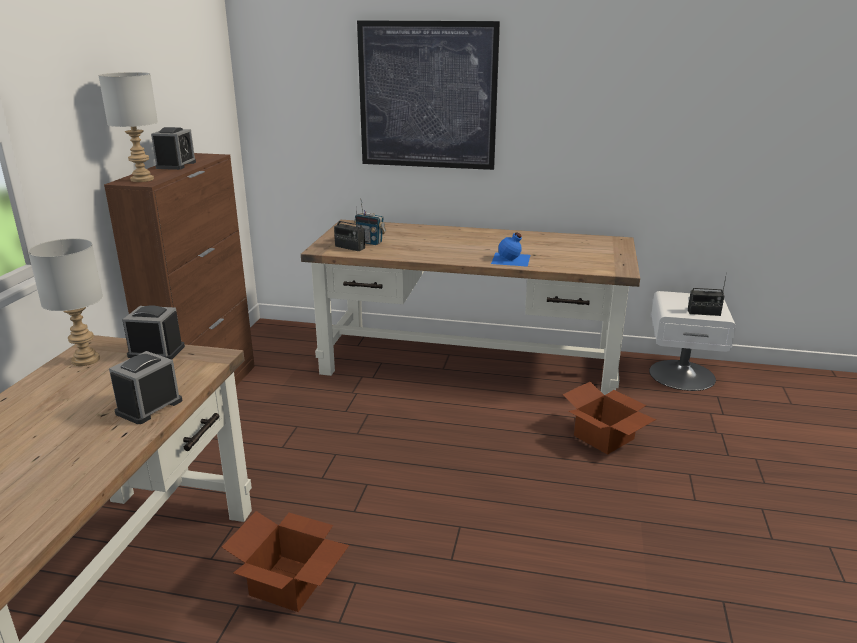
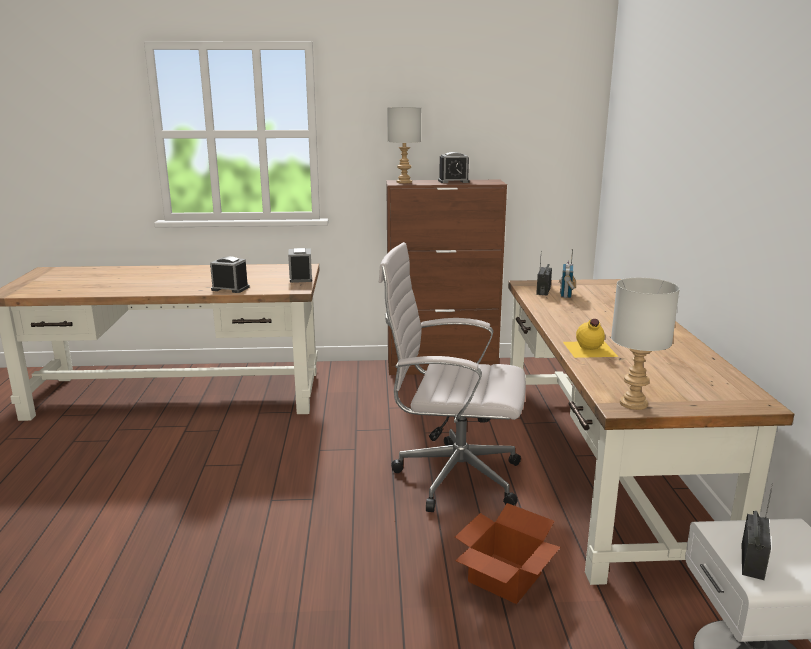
camera: 75 degrees right, 5 degrees down
(84, 360) = (284, 268): grey table lamp -> grey table lamp (632, 403)
(290, 585) = (237, 442): cardboard box -> none
(427, 96) = (682, 160): picture -> none
(452, 433) = (452, 477): none -> white office chair
(511, 259) = (589, 349): blue bottle -> yellow bottle
(704, 312) = (752, 561): radio -> radio turned 150 degrees counterclockwise

